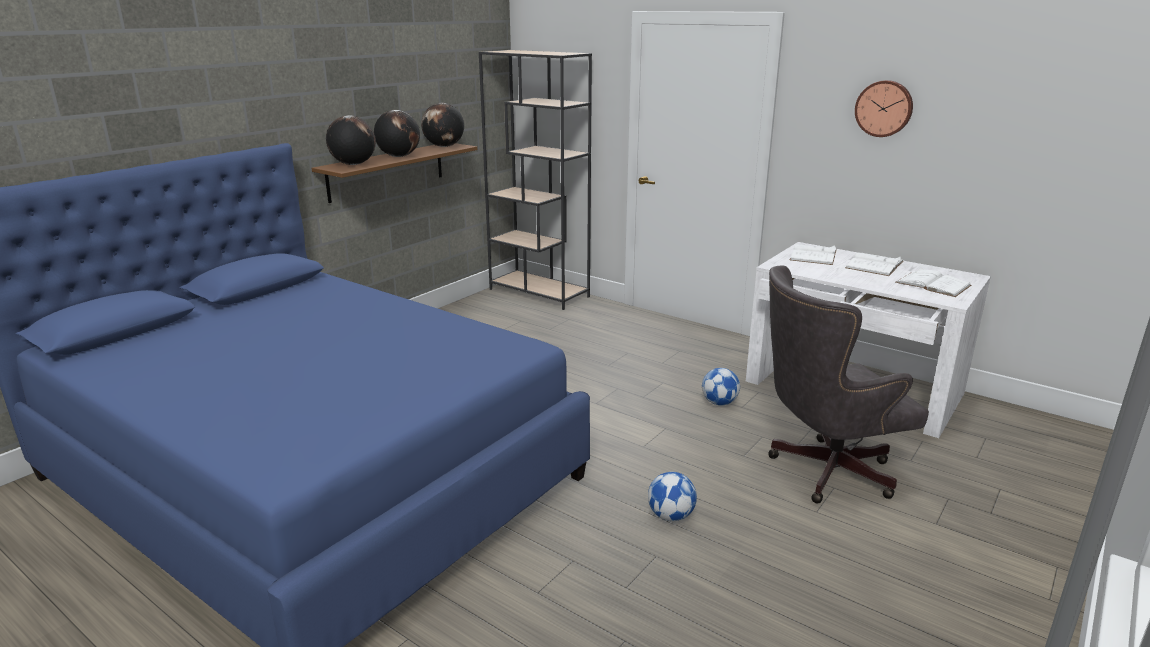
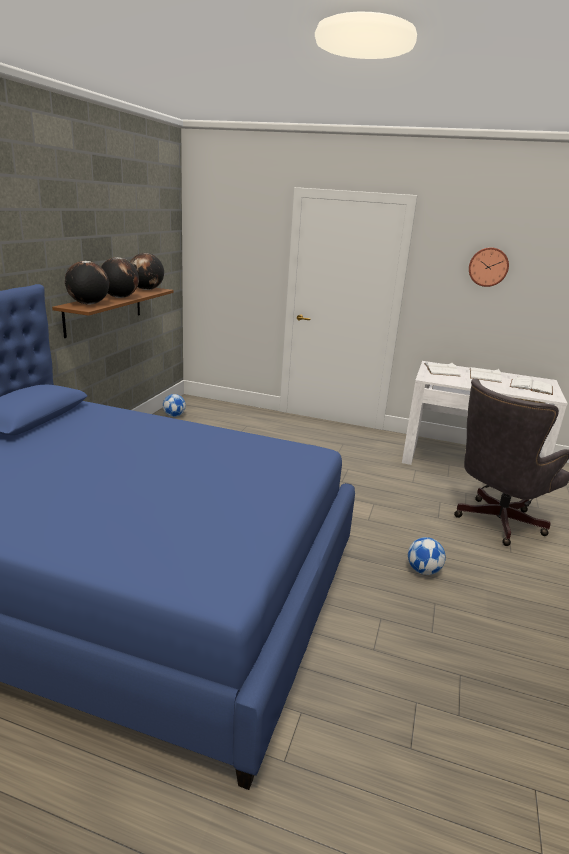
camera: 20 degrees left, 0 degrees up
(539, 293) = (210, 406): bookcase -> none
(719, 403) = (396, 480): football -> football (174, 415)

